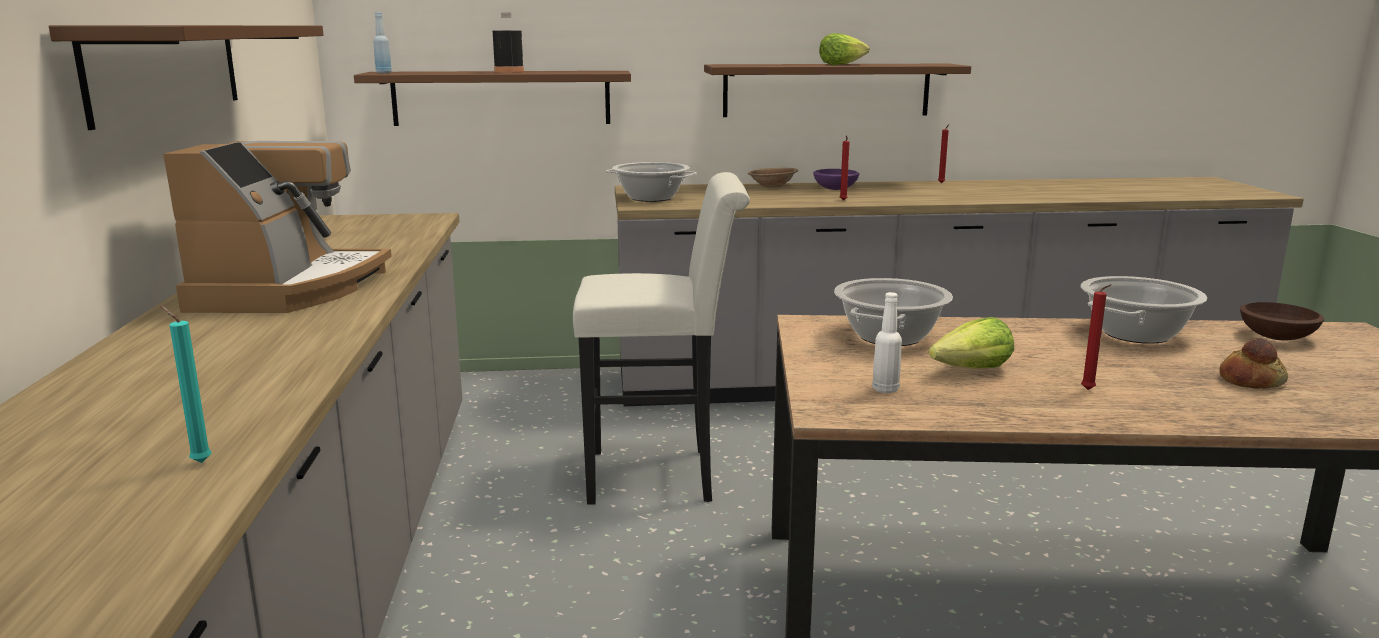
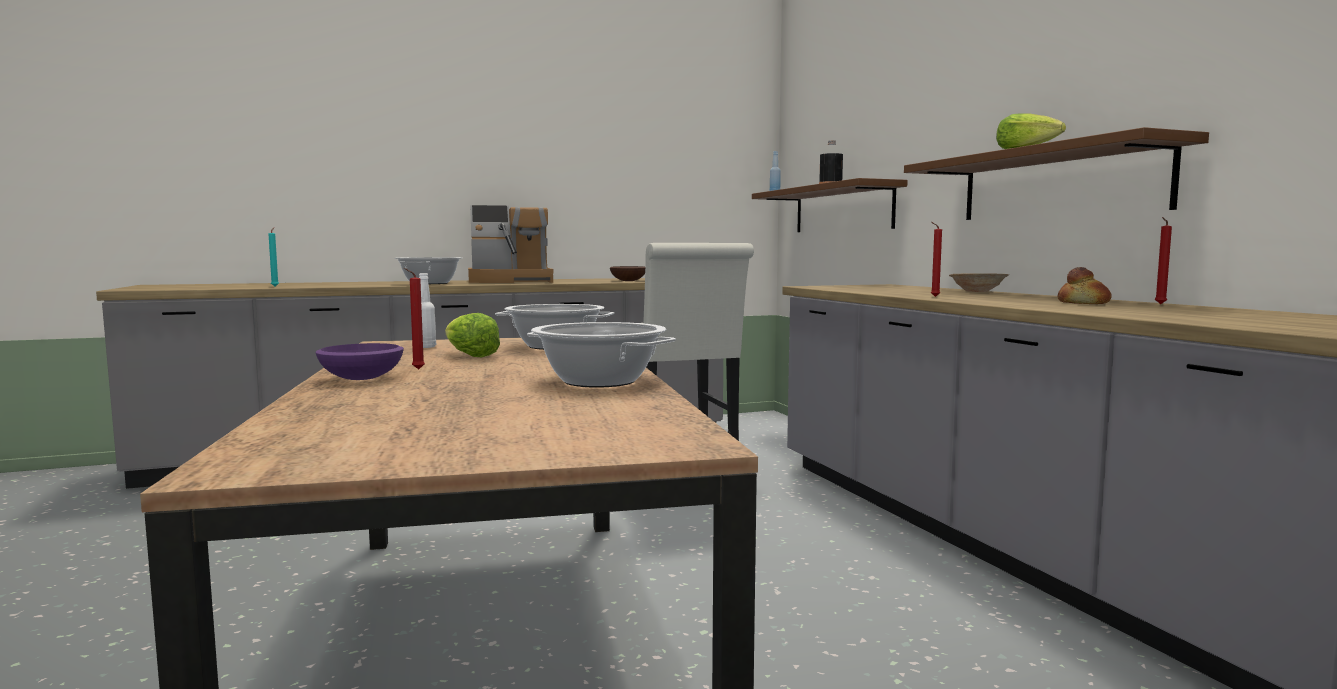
camera: 75 degrees right, 10 degrees down
(167, 69) = (536, 177): brown shelf -> none
(651, 198) = (844, 286): cooking pot -> cooking pot (429, 283)
(834, 188) = (1006, 295): purple bowl -> purple bowl (363, 378)
(1250, 380) = (438, 397): bread -> bread (1084, 303)
(1278, 337) = (620, 414): brown bowl -> brown bowl (628, 281)

